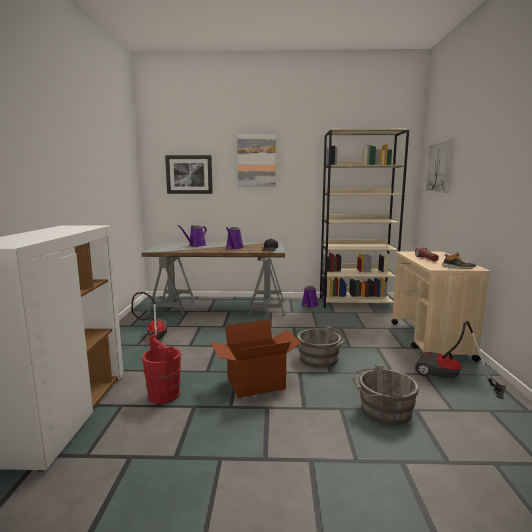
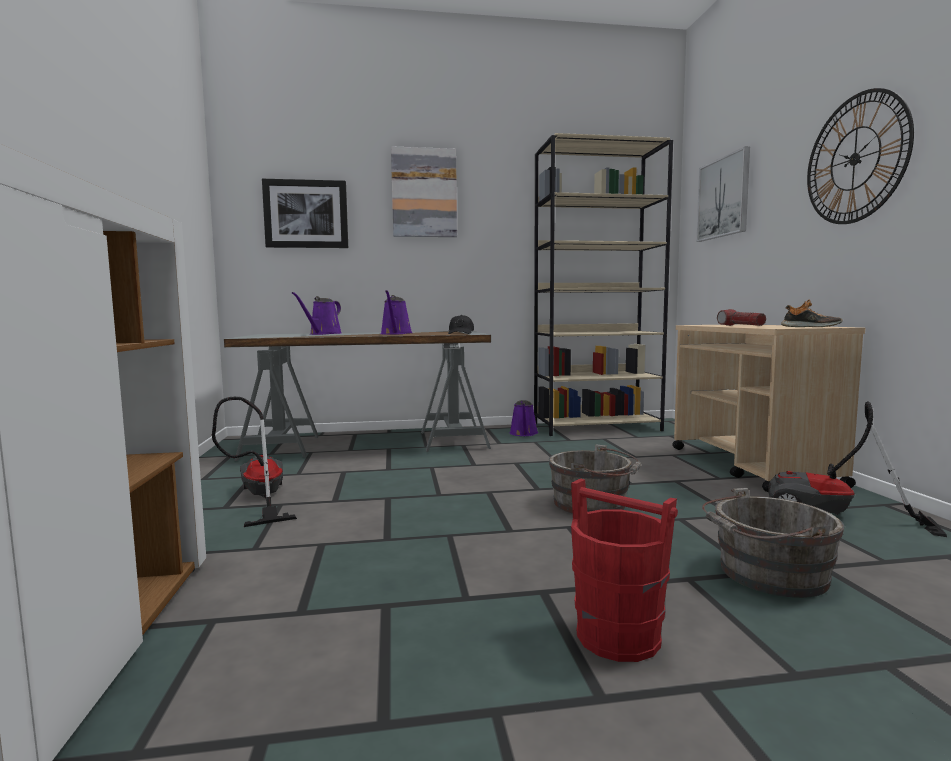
camera: 10 degrees left, 5 degrees down
(164, 394) = (309, 589): red bucket -> red bucket (617, 636)
(256, 384) = (497, 552): cardboard box -> none
(496, 166) = (855, 159): none -> wall clock

